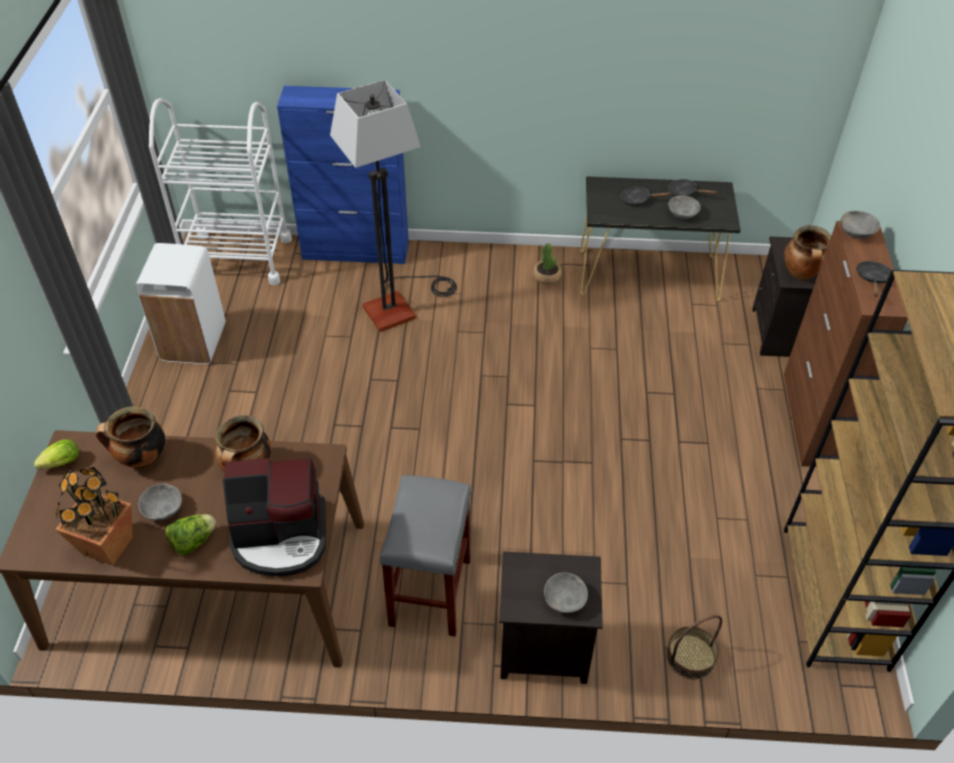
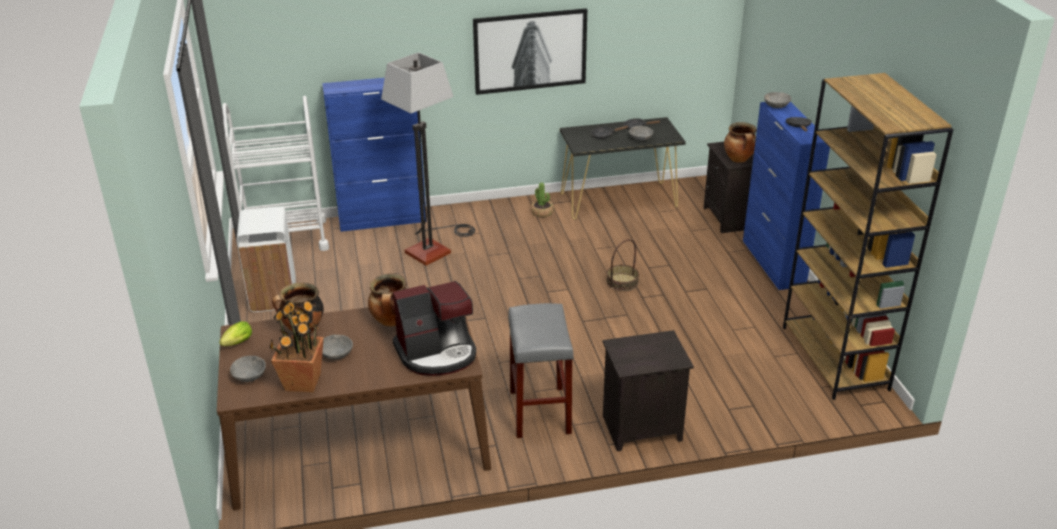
camera: 15 degrees left, 15 degrees down
(193, 541) = (370, 367): lettuce -> none
(555, 78) = (530, 50): none -> picture
(564, 599) = (660, 357): grey bowl -> grey bowl (249, 376)
(690, 656) = (750, 410): basket -> basket (622, 282)
(810, 419) = (773, 263): brown cabinet -> blue cabinet

